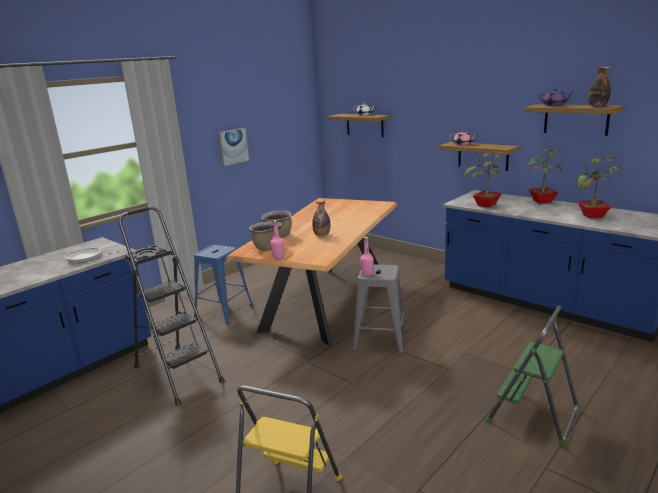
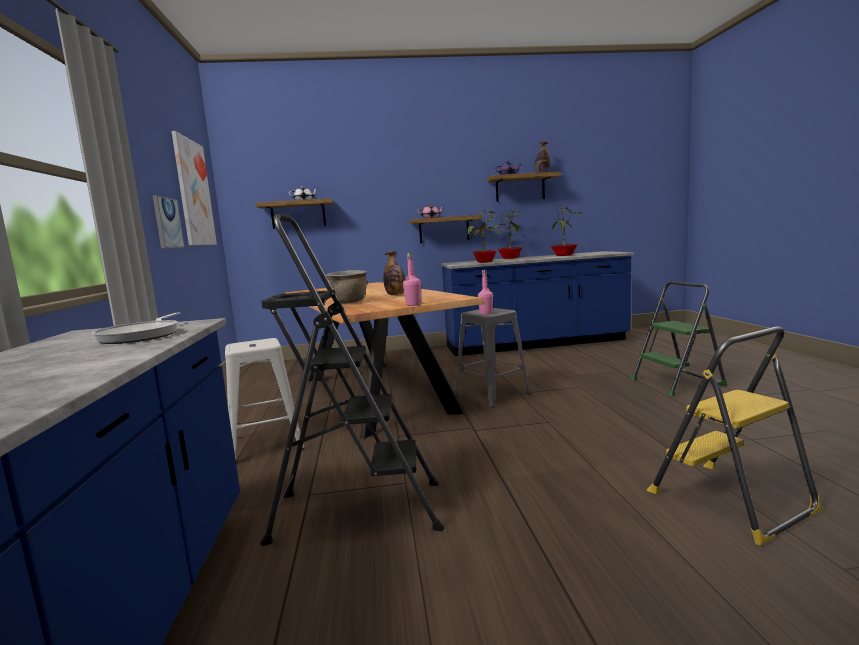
camera: 50 degrees left, 10 degrees down
(224, 311) = (265, 444): blue stool -> white stool
(267, 248) = (373, 306): brown cooking pot -> none
(275, 114) = (193, 193): none -> picture

